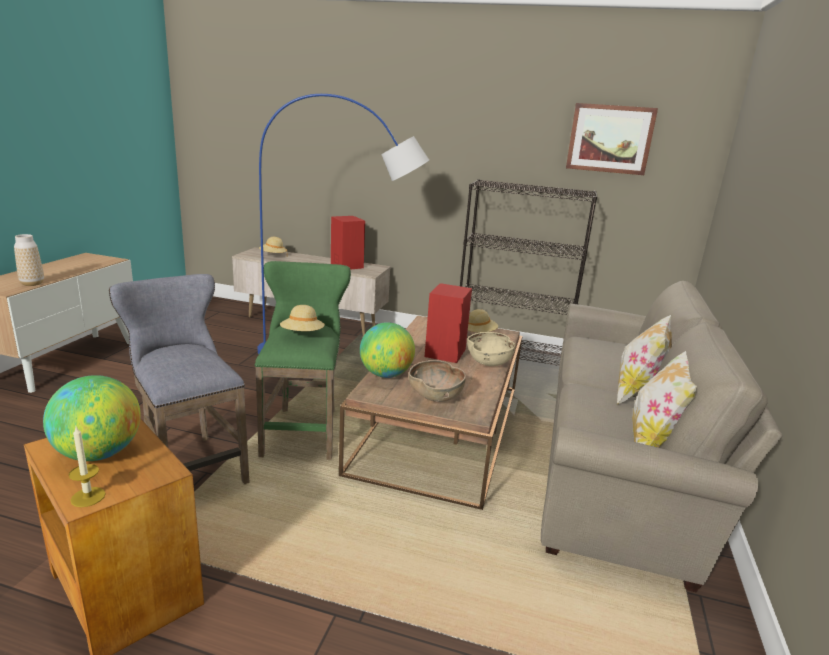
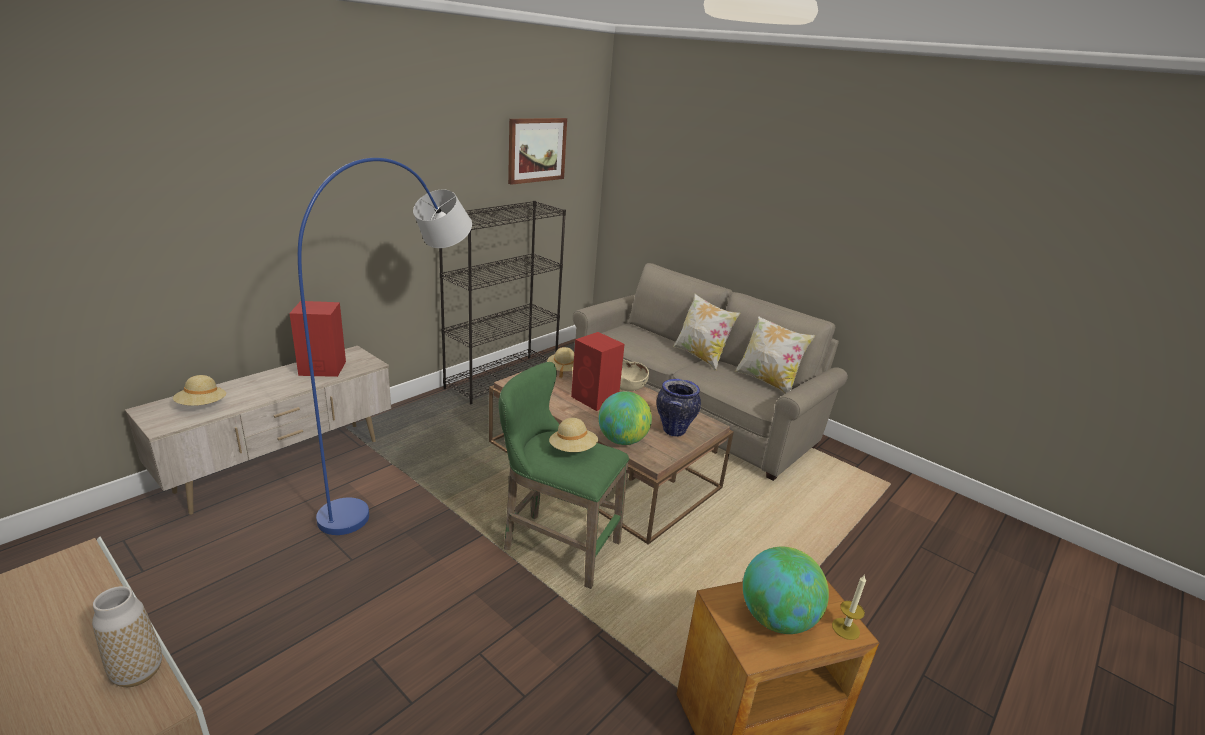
camera: 65 degrees left, 5 degrees up
(191, 465) = (577, 645): grey stool -> none
(436, 396) = (674, 430): brown bowl -> vase

